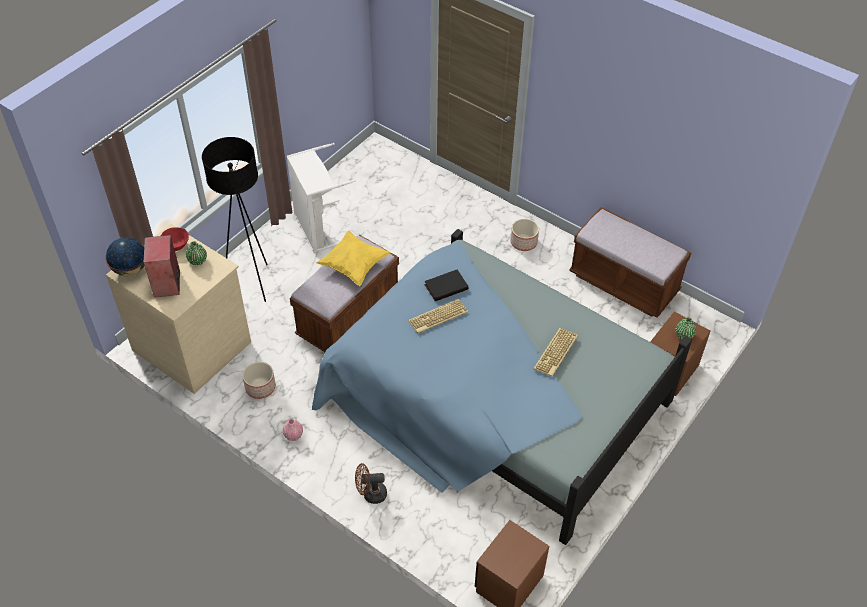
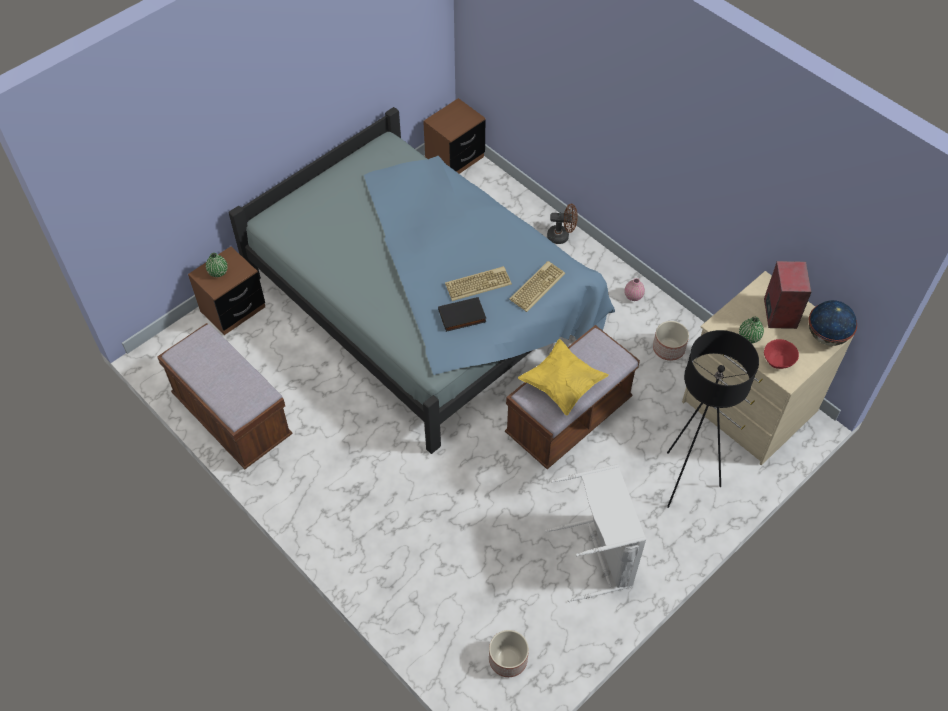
camera: 170 degrees left, 5 degrees up
(524, 242) = (331, 494): planter -> planter (507, 659)
(556, 353) = (366, 231): keyboard -> keyboard (536, 286)

